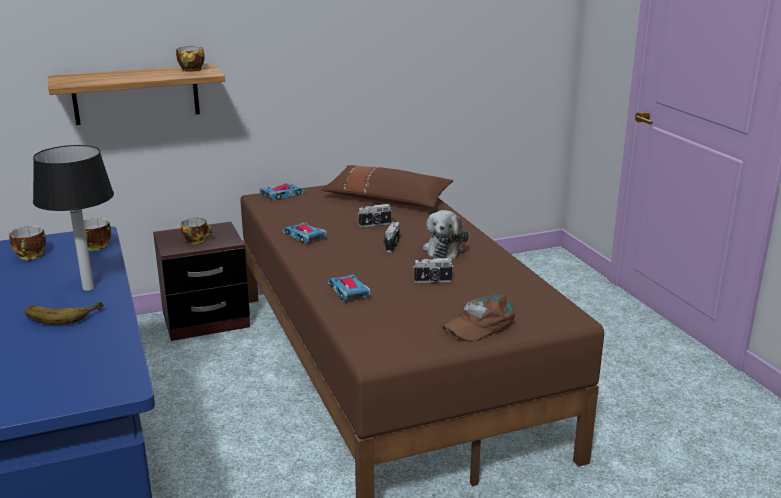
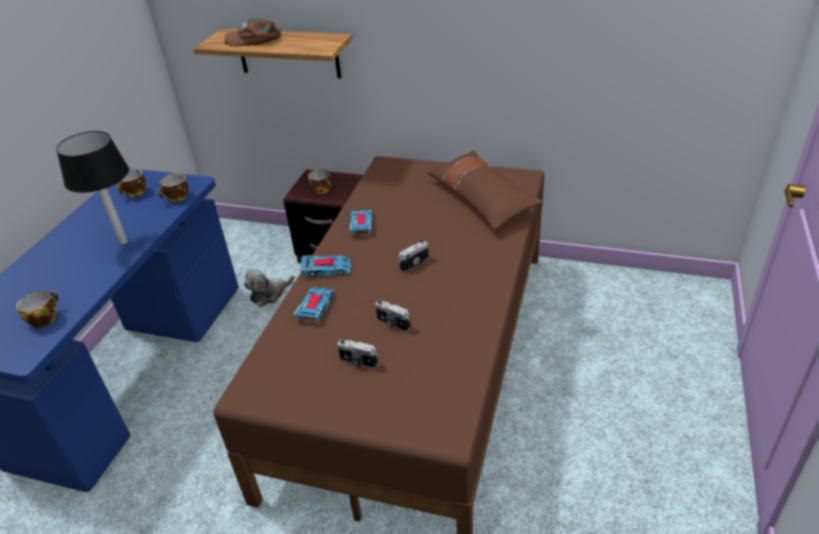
camera: 40 degrees right, 15 degrees up
(62, 314) = (81, 263): banana -> none
(191, 69) = (321, 40): cup -> cup (44, 318)
(283, 194) = (405, 165): toy car -> toy car (327, 269)
(375, 224) = (432, 230): camera -> camera (358, 362)
(445, 249) = (452, 286): plush toy -> plush toy (269, 294)
(479, 324) = (362, 399): brown cap -> brown cap (254, 39)

